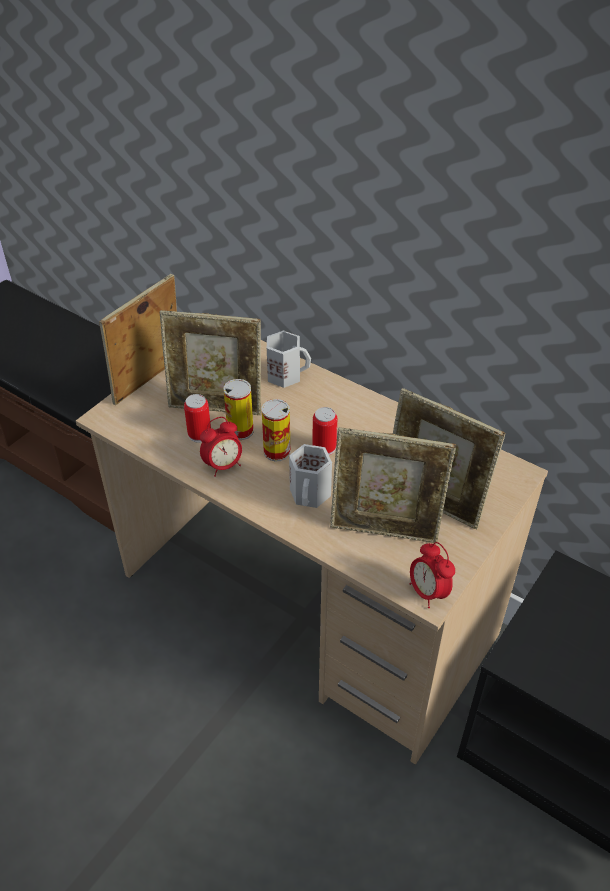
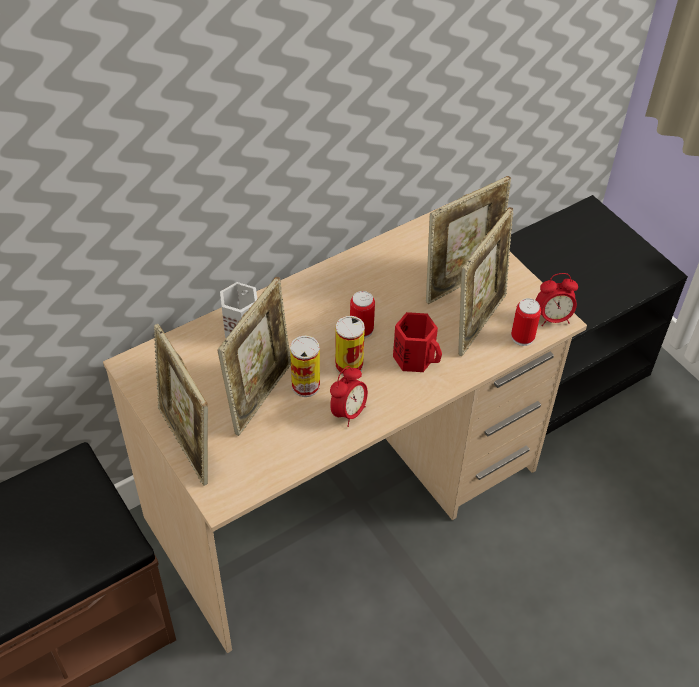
camera: 70 degrees left, 5 degrees up
(199, 434) = (294, 420): can -> can (522, 337)
(223, 466) = (348, 412): alarm clock -> alarm clock turned 45 degrees clockwise
(311, 494) = (415, 357): white mug -> red mug

